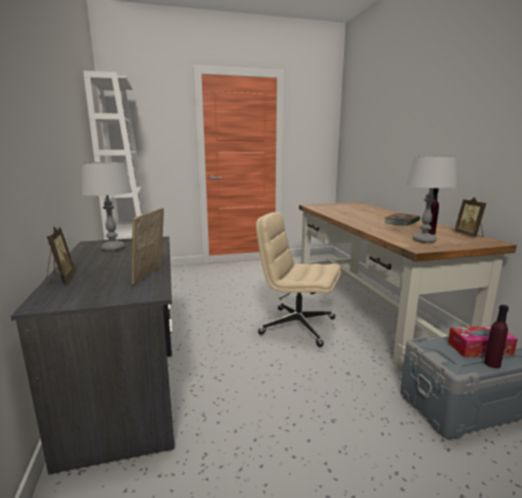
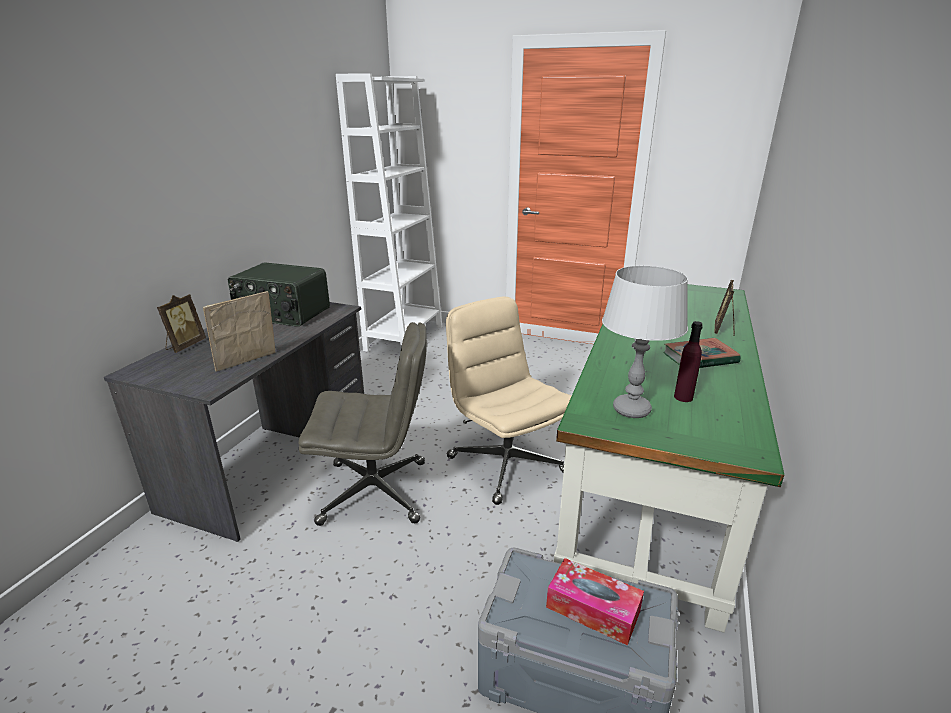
camera: 35 degrees right, 10 degrees up
(113, 248) = (282, 314): grey table lamp -> radio
(239, 370) = (376, 491): none -> grey office chair
(371, 306) = (652, 476): brown desk -> green desk
(469, 235) = (746, 424): picture frame -> picture frame (724, 330)
(492, 364) = (568, 637): purple bottle -> none

